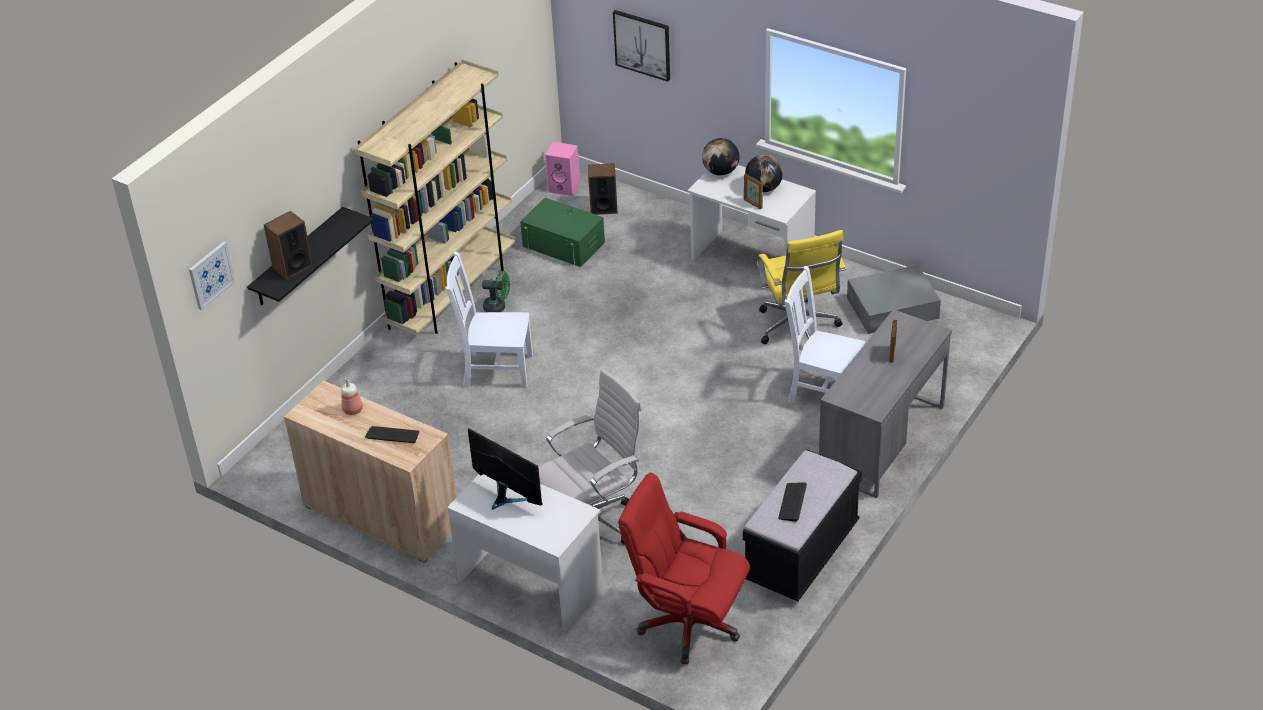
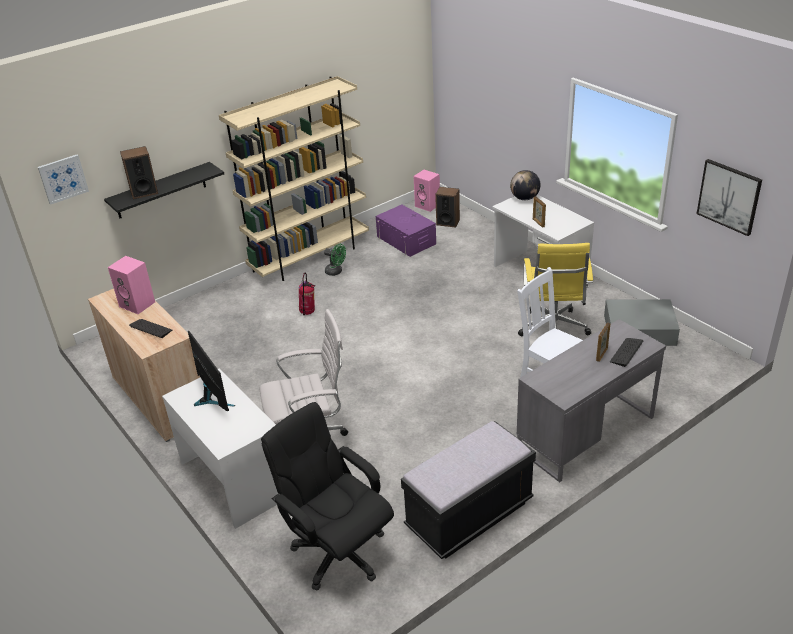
camera: 20 degrees right, 5 degrees down
(353, 409) = (138, 304): bottle -> pink speaker
(495, 370) = (308, 313): white chair -> fire extinguisher
(563, 244) = (406, 240): green storage box -> purple storage box
(642, 44) = (487, 93): picture -> picture (729, 196)
(687, 624) = (338, 552): red office chair -> black office chair
(764, 188) = (552, 214): globe -> none
(792, 502) = (456, 464): keyboard -> keyboard (626, 352)

